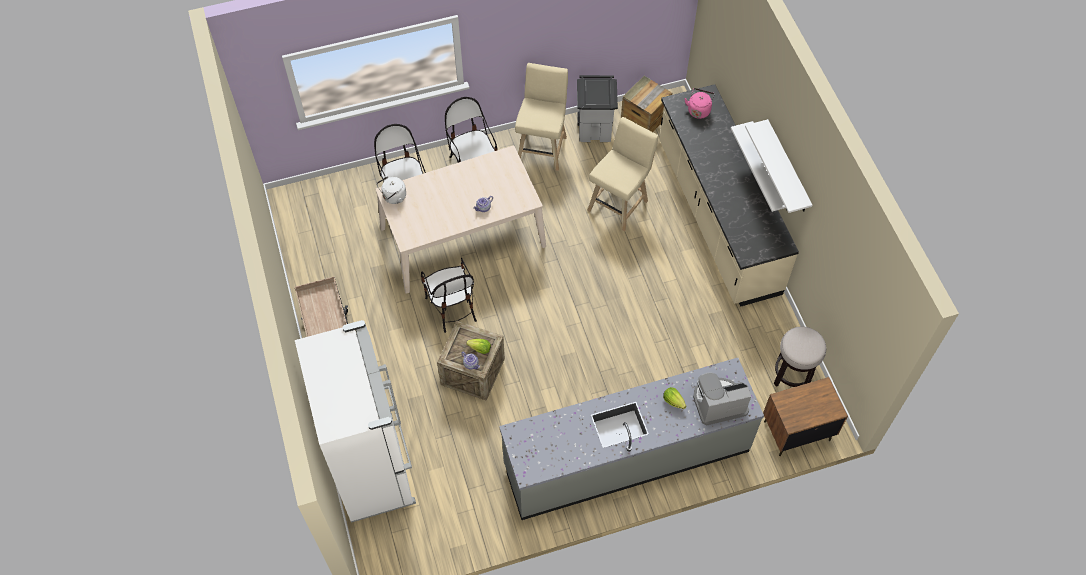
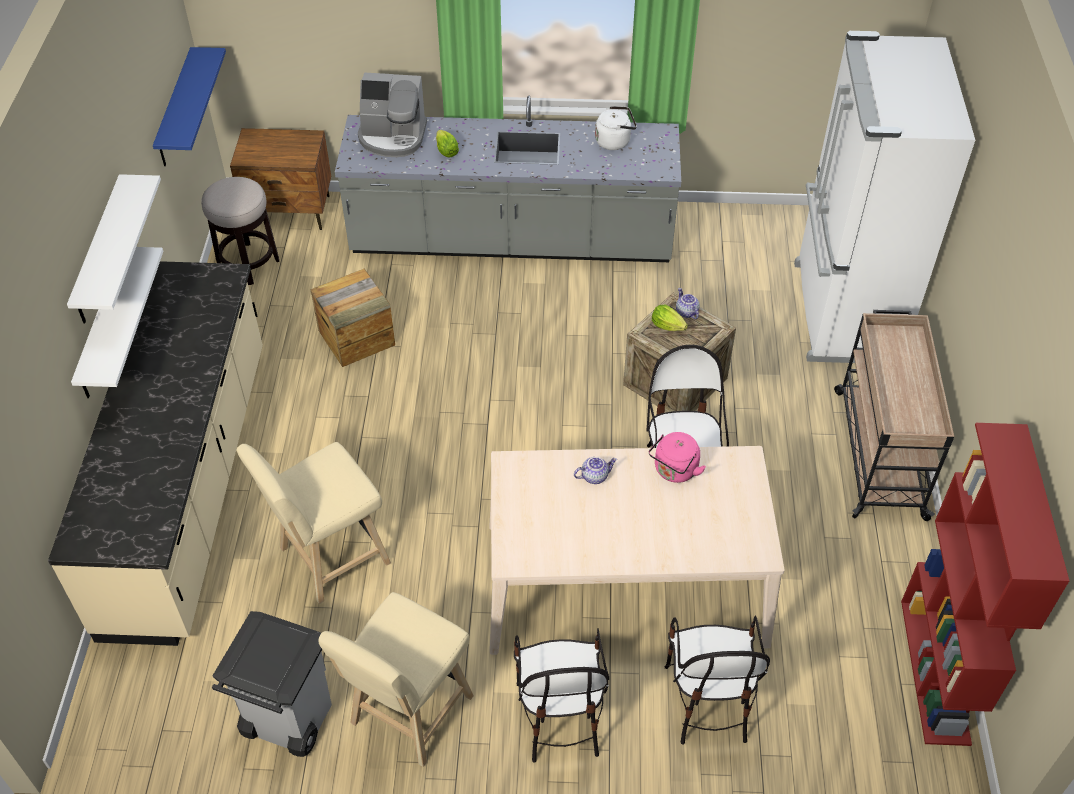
camera: 160 degrees left, 10 degrees down
(295, 241) = (936, 671): none -> red bookcase
(393, 197) = (753, 543): white kettle -> white kettle (615, 141)
(645, 117) = (176, 717): crate -> crate (356, 337)
(699, 110) = (118, 517): pink kettle -> pink kettle (674, 471)
(854, 322) = (176, 109): none -> blue shelf

